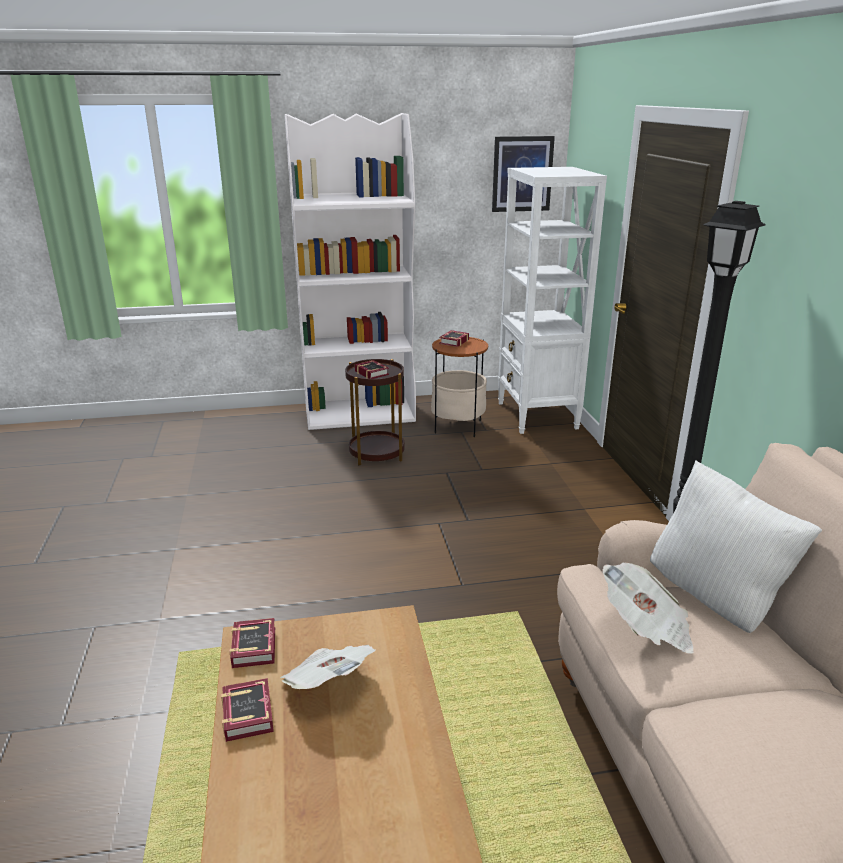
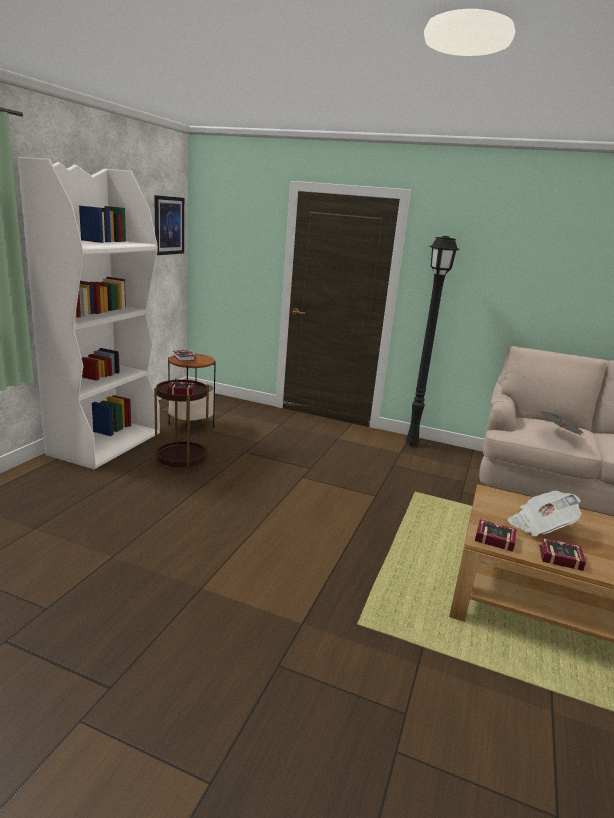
camera: 60 degrees left, 5 degrees down
(537, 416) = (219, 404): white bookcase -> none
(716, 599) = (538, 420): white pillow -> none

